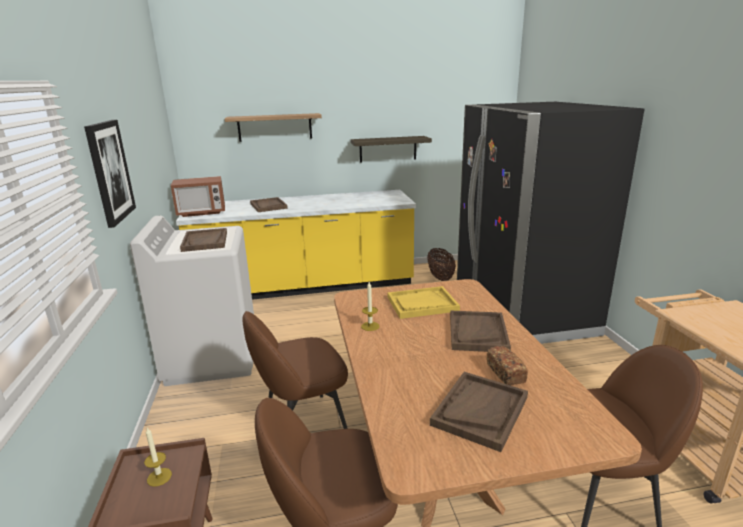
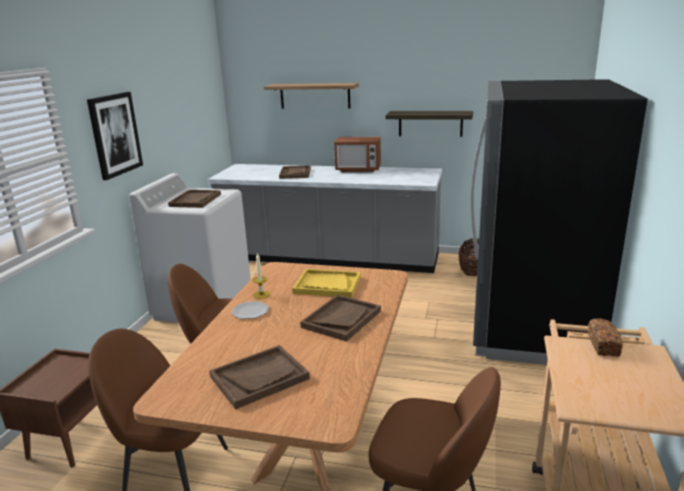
camera: 25 degrees right, 0 degrees up
(159, 477) = (63, 372): candle -> none
(201, 212) = (234, 174): microwave -> microwave (358, 169)
(306, 286) = (329, 258): yellow counter -> grey counter
(381, 346) = (250, 312): none -> plate
(505, 373) = (319, 356): bread -> bread (603, 345)

